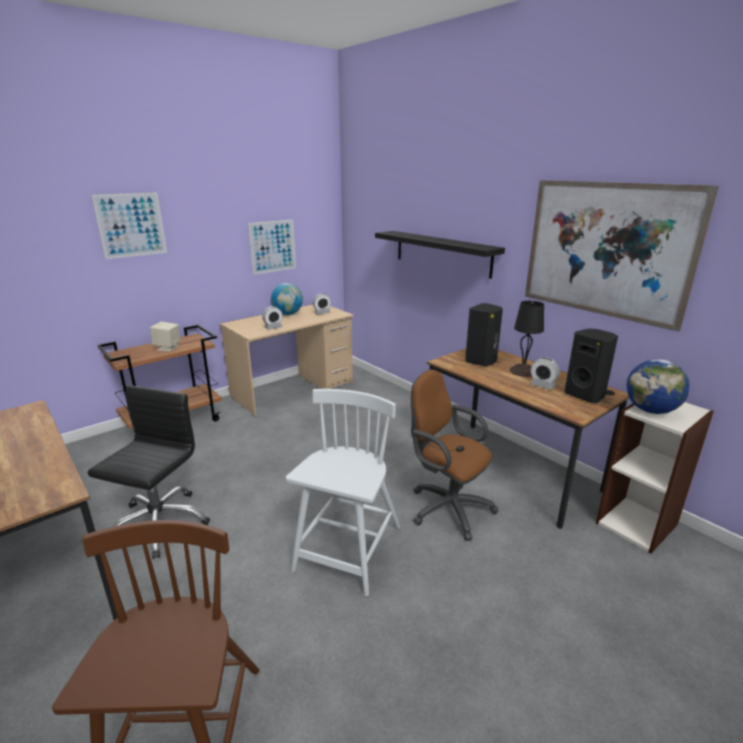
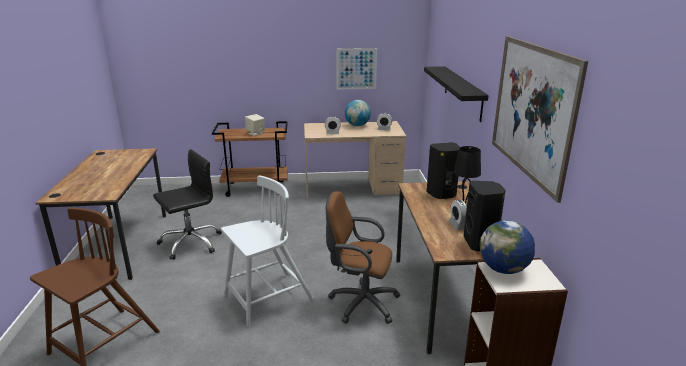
camera: 35 degrees right, 0 degrees up
(131, 225) = (248, 44): picture -> none
(446, 507) = (360, 303): brown office chair -> brown office chair turned 60 degrees counterclockwise

